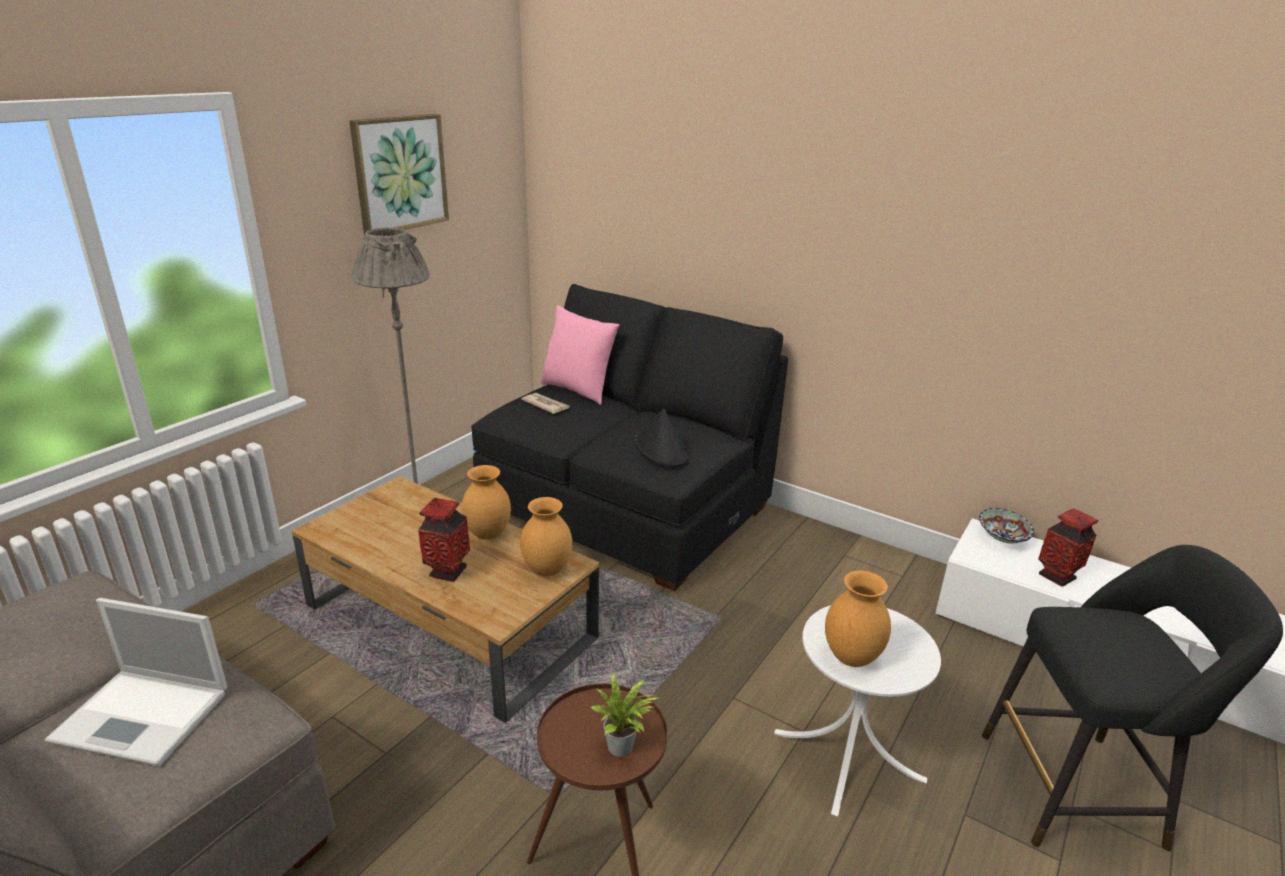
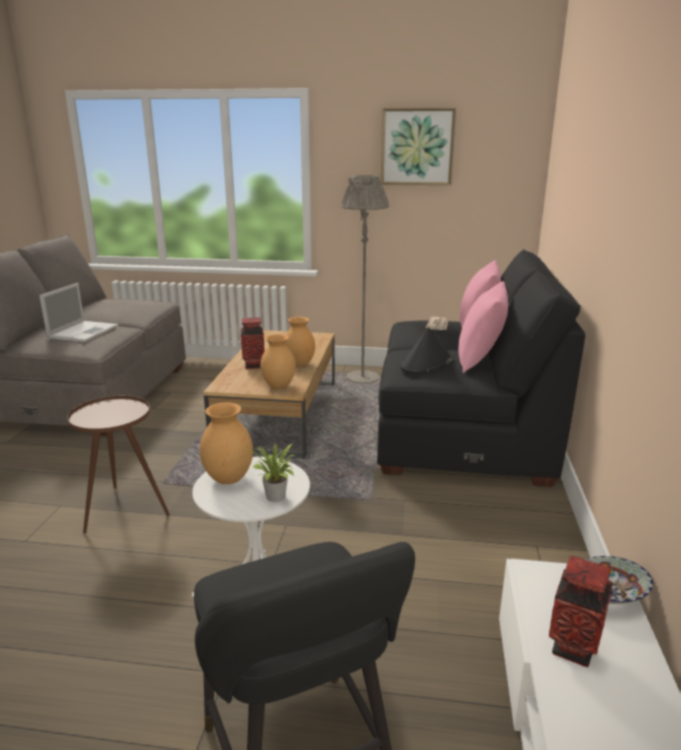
camera: 65 degrees right, 5 degrees down
(144, 716) = (84, 331): laptop -> laptop turned 150 degrees counterclockwise
(623, 747) = (101, 421): potted plant -> potted plant (275, 498)
(678, 423) = (480, 361): none -> pink pillow

